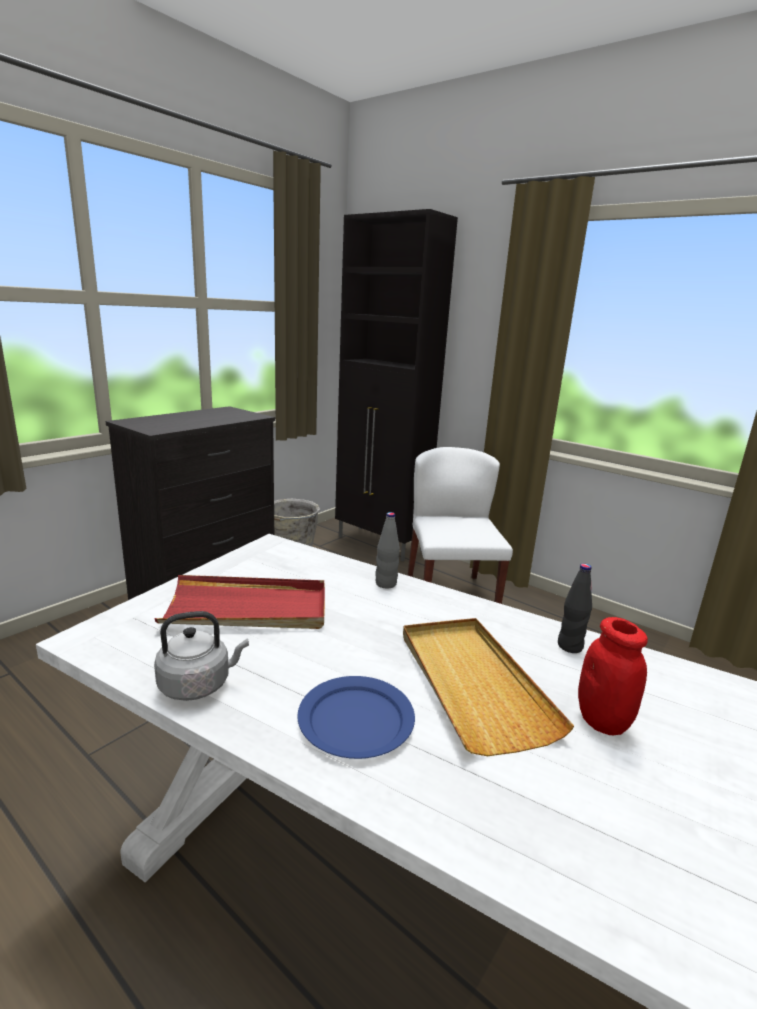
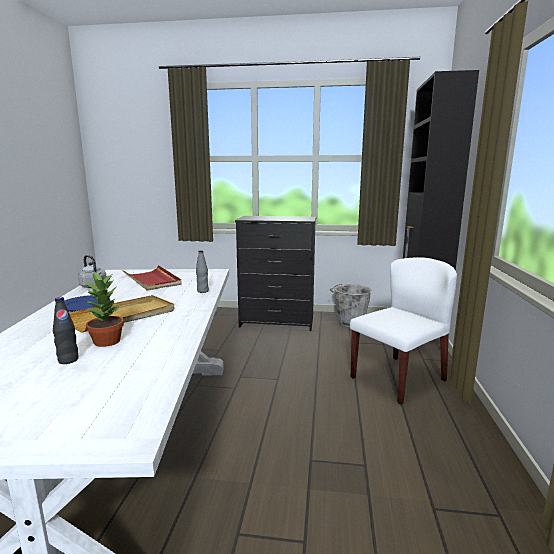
camera: 60 degrees right, 5 degrees down
(569, 646) = (177, 329): black bottle -> black bottle (68, 360)
(602, 721) = (107, 341): red jar -> potted plant

